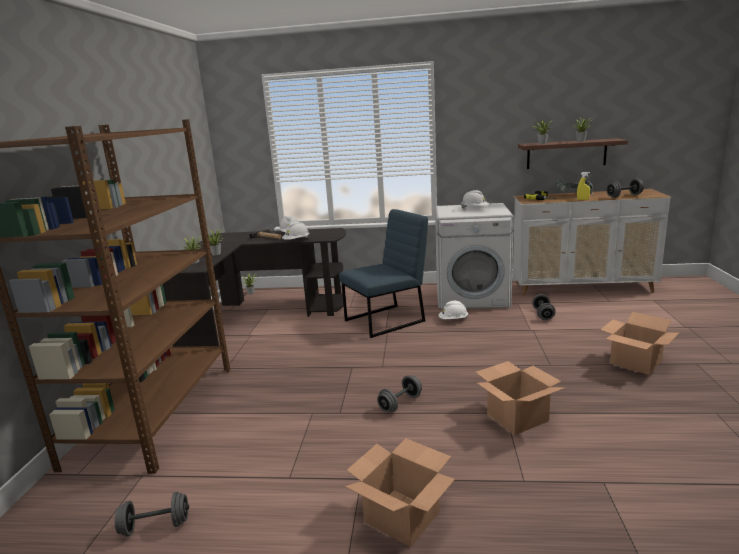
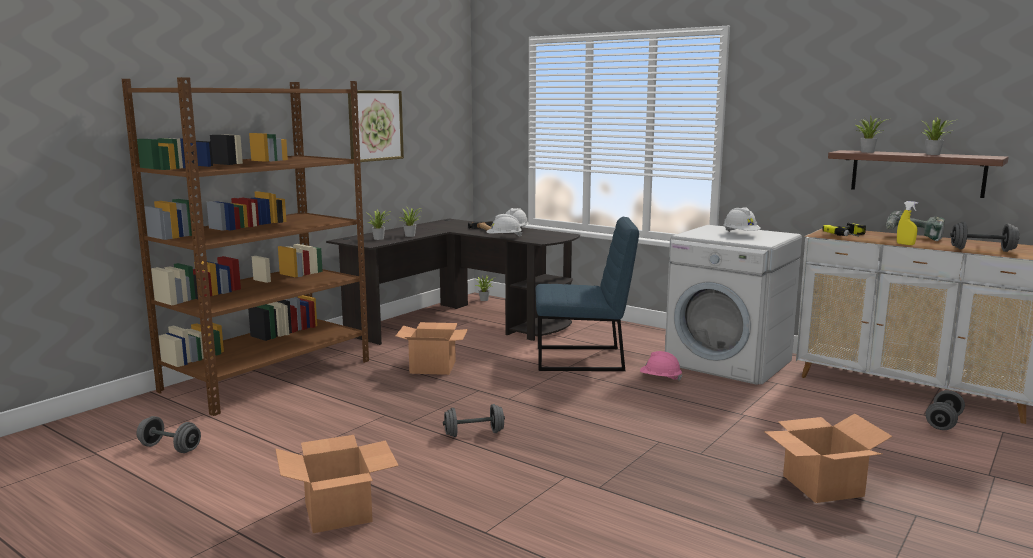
camera: 30 degrees right, 5 degrees down
(159, 161) = (375, 125): none -> picture
(453, 320) = (660, 379): white hard hat -> pink hard hat
(517, 418) = (570, 484): cardboard box -> cardboard box (432, 367)
(543, 315) = (789, 403): grey dumbbell -> grey dumbbell (943, 422)

